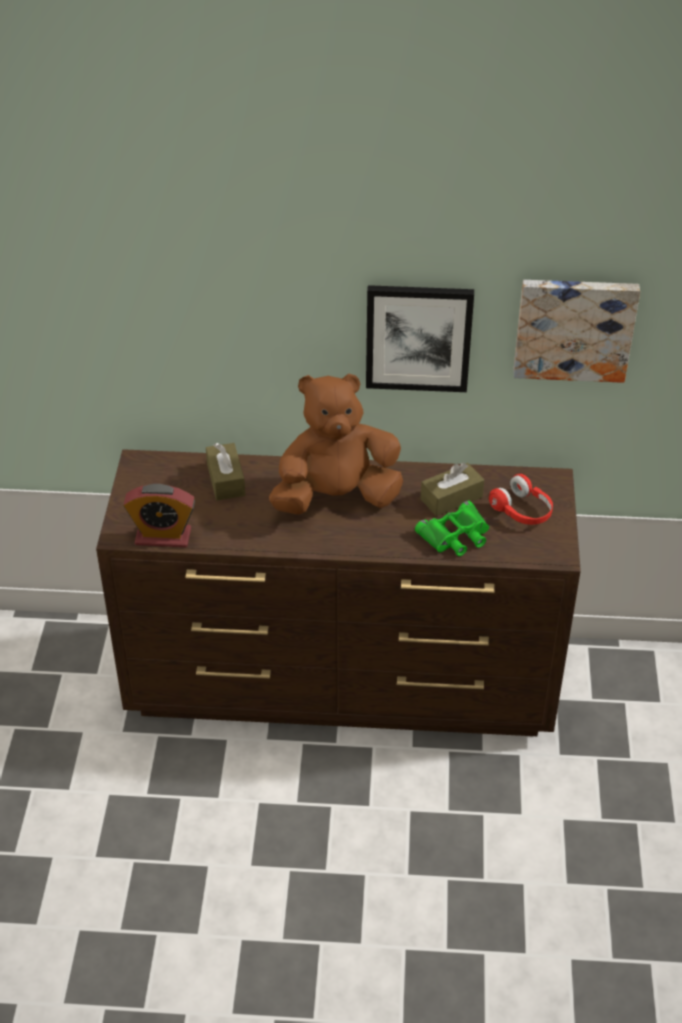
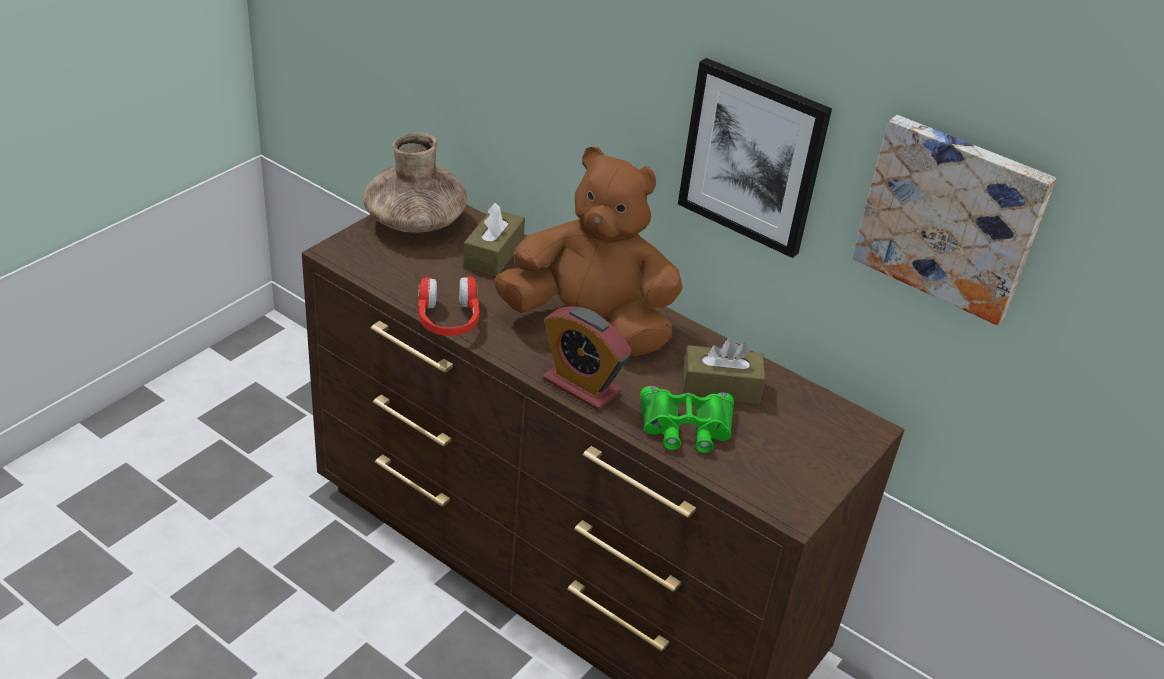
camera: 30 degrees right, 5 degrees down
(148, 483) = (415, 222): none -> brown vase
(163, 536) = (374, 273): alarm clock -> alarm clock (581, 386)
(522, 511) = (794, 442): red headphones -> red headphones (448, 320)

